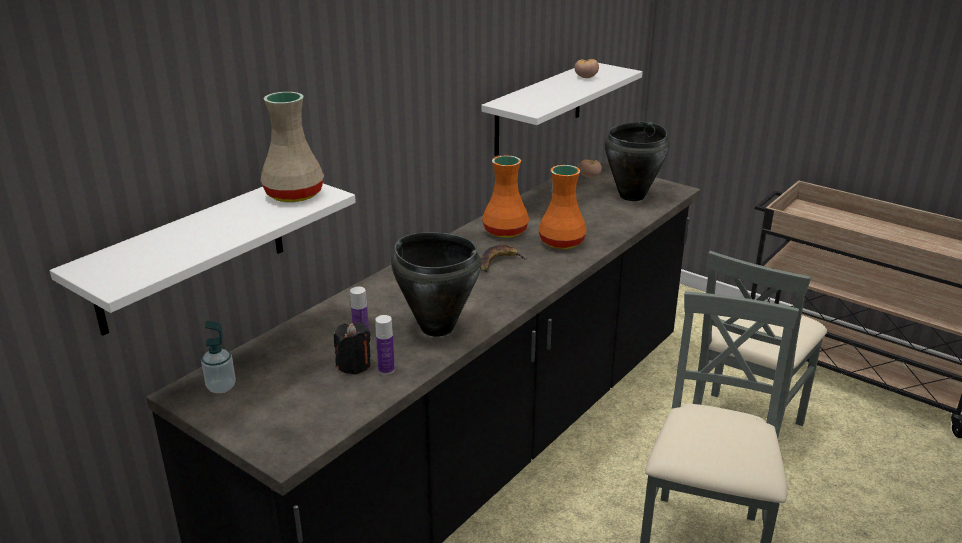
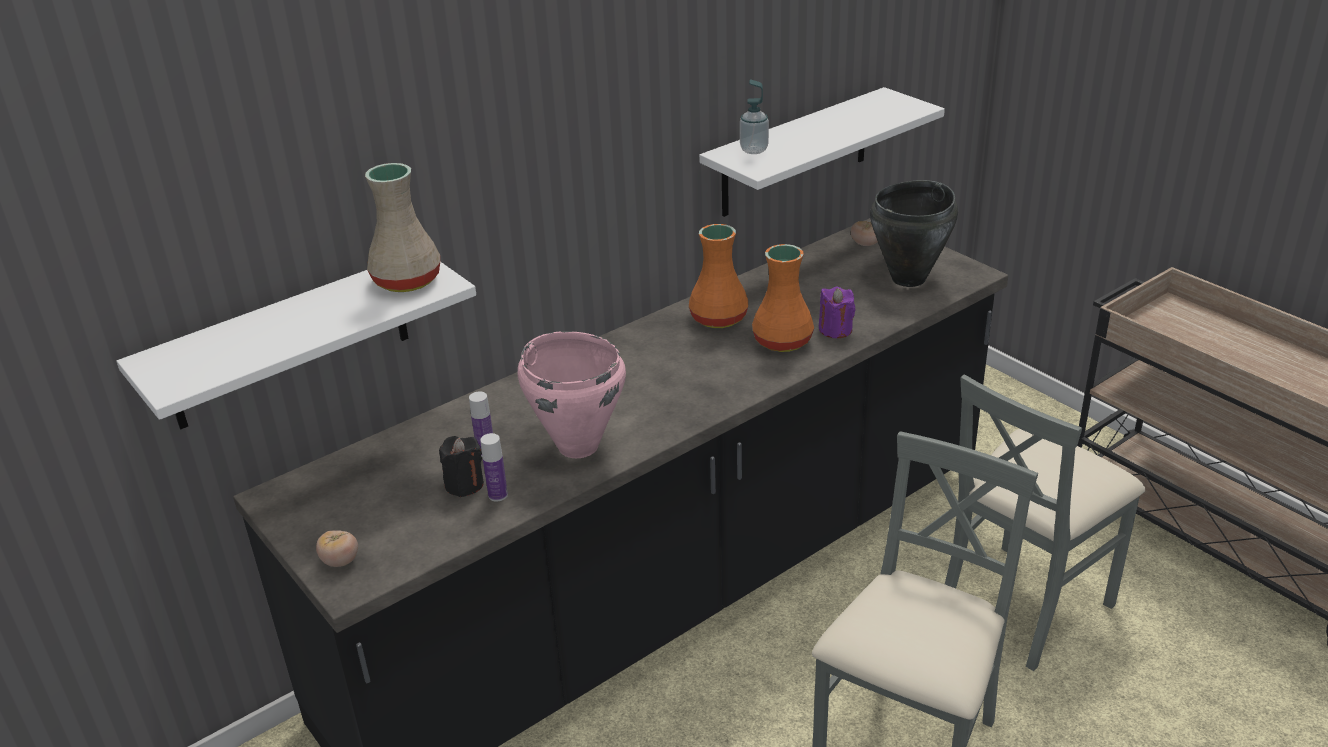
camera: 15 degrees right, 5 degrees up
(221, 387) = (313, 494): soap dispenser -> soap dispenser (754, 150)
(437, 327) = (578, 445): black cooking pot -> pink cooking pot
(499, 262) = (691, 362): banana -> none
(586, 77) = (860, 116): tomato -> tomato (340, 561)
(597, 232) = (835, 330): none -> purple candle

